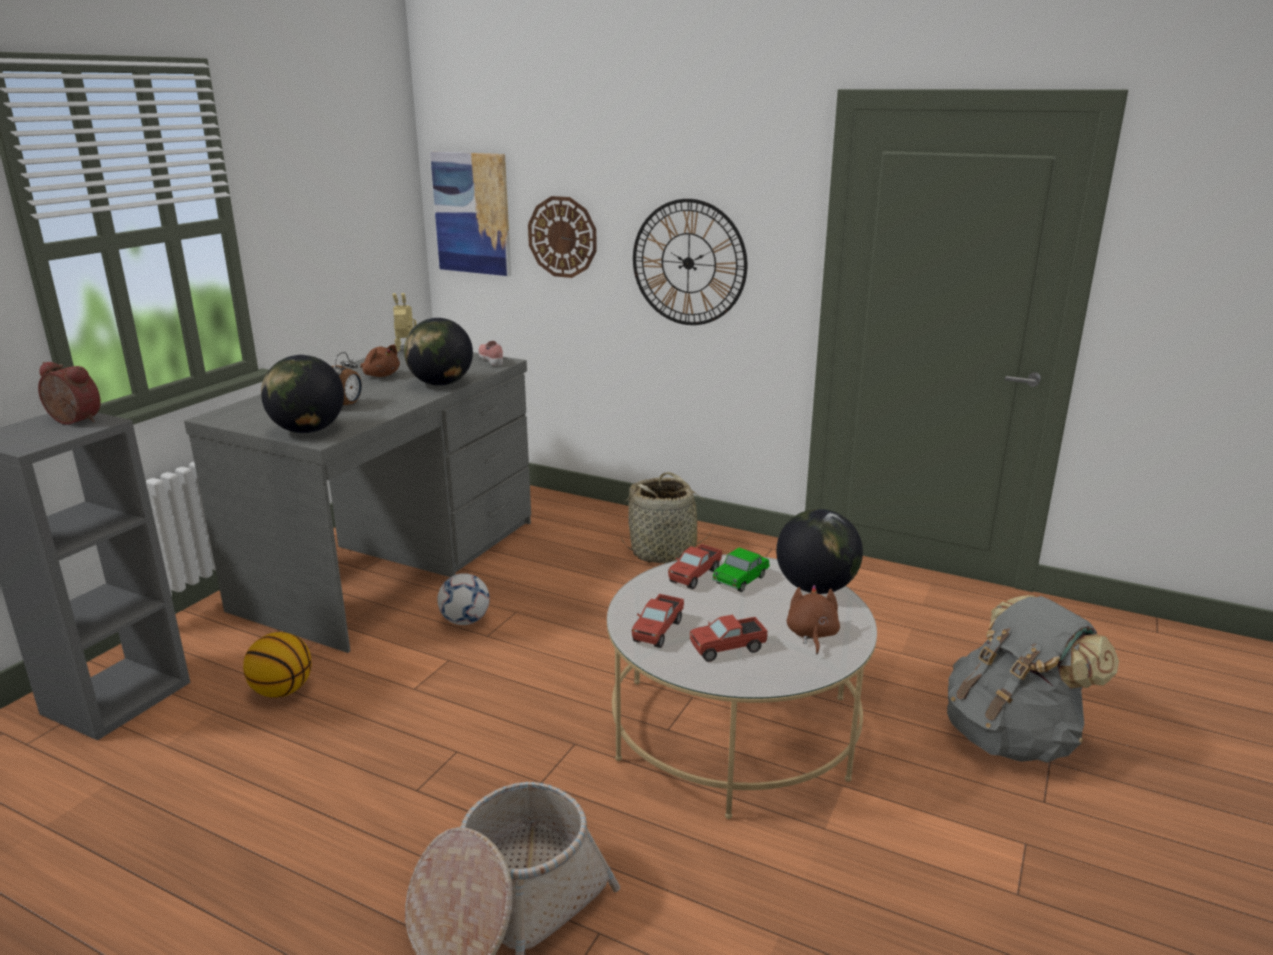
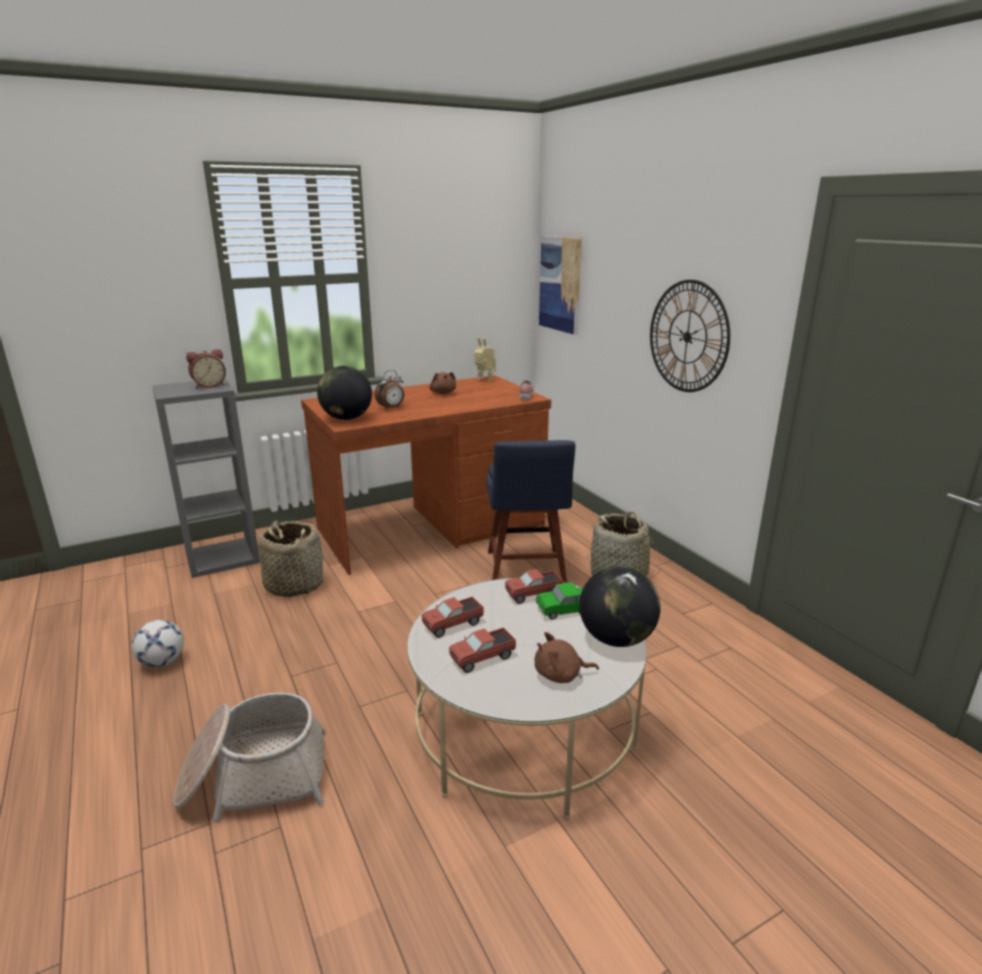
camera: 35 degrees right, 0 degrees up
(72, 421) = (209, 385): alarm clock -> alarm clock turned 90 degrees clockwise
(282, 690) = (294, 584): basketball -> basket
(393, 563) = (432, 527): grey desk -> brown desk
(441, 384) = (468, 405): globe -> none
(465, 621) = (432, 579): football -> football (162, 662)
(562, 237) = (609, 306): wall clock -> none
(562, 575) = (526, 569): none -> blue chair
(728, 649) = (482, 658): toy truck -> toy truck turned 45 degrees counterclockwise
(811, 635) = (561, 675): brown plush toy -> brown plush toy turned 135 degrees counterclockwise
(1012, 737) = (767, 864): grey backpack -> none

